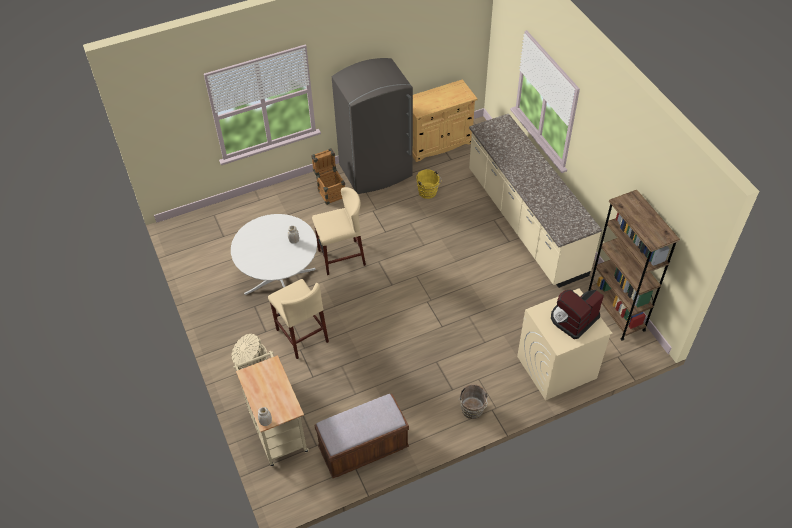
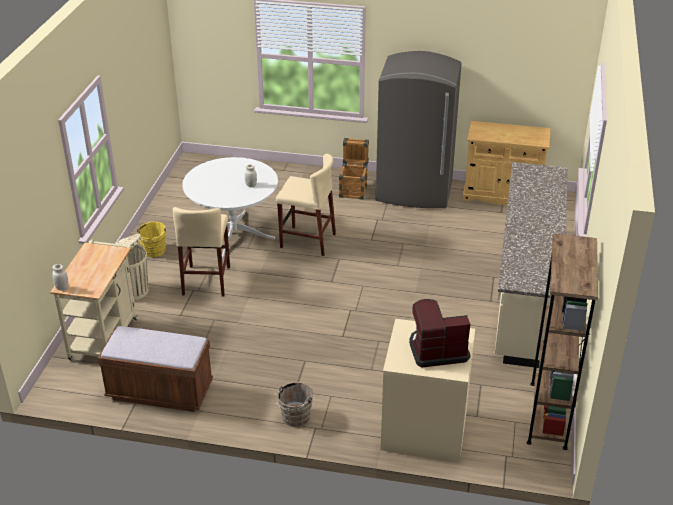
camera: 35 degrees right, 15 degrees down
(428, 193) = (448, 228): yellow bucket -> yellow bucket (153, 252)

